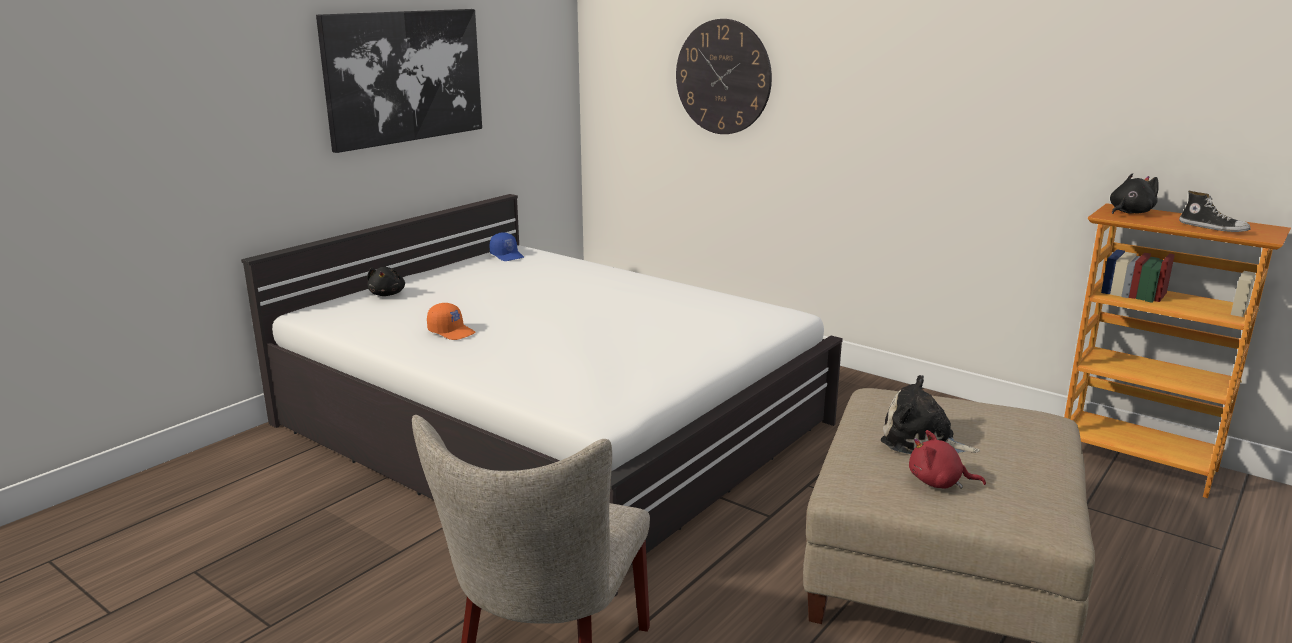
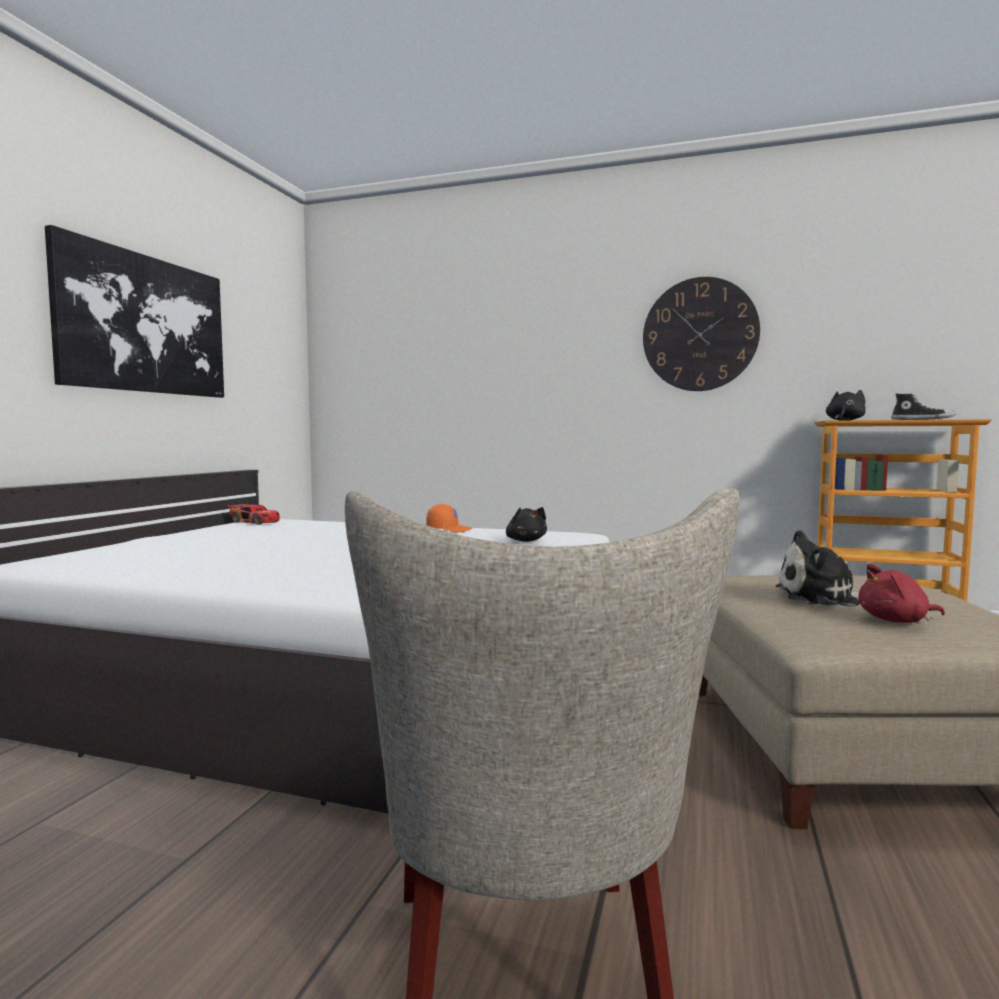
camera: 20 degrees left, 15 degrees down
(387, 294) = (124, 547): black plush toy -> black plush toy (525, 541)
(452, 332) = (228, 563): orange cap -> orange cap (449, 530)
(507, 256) = (255, 522): blue cap -> toy car
(723, 77) = (456, 358): wall clock -> wall clock (700, 334)

